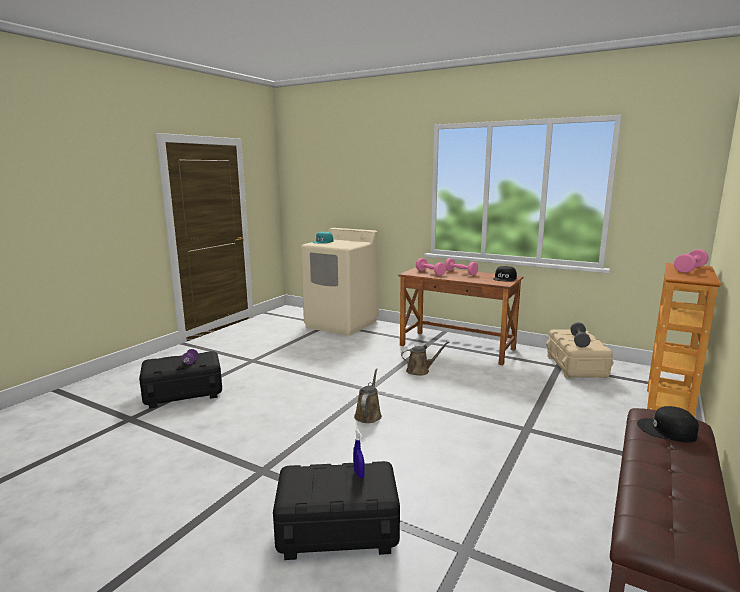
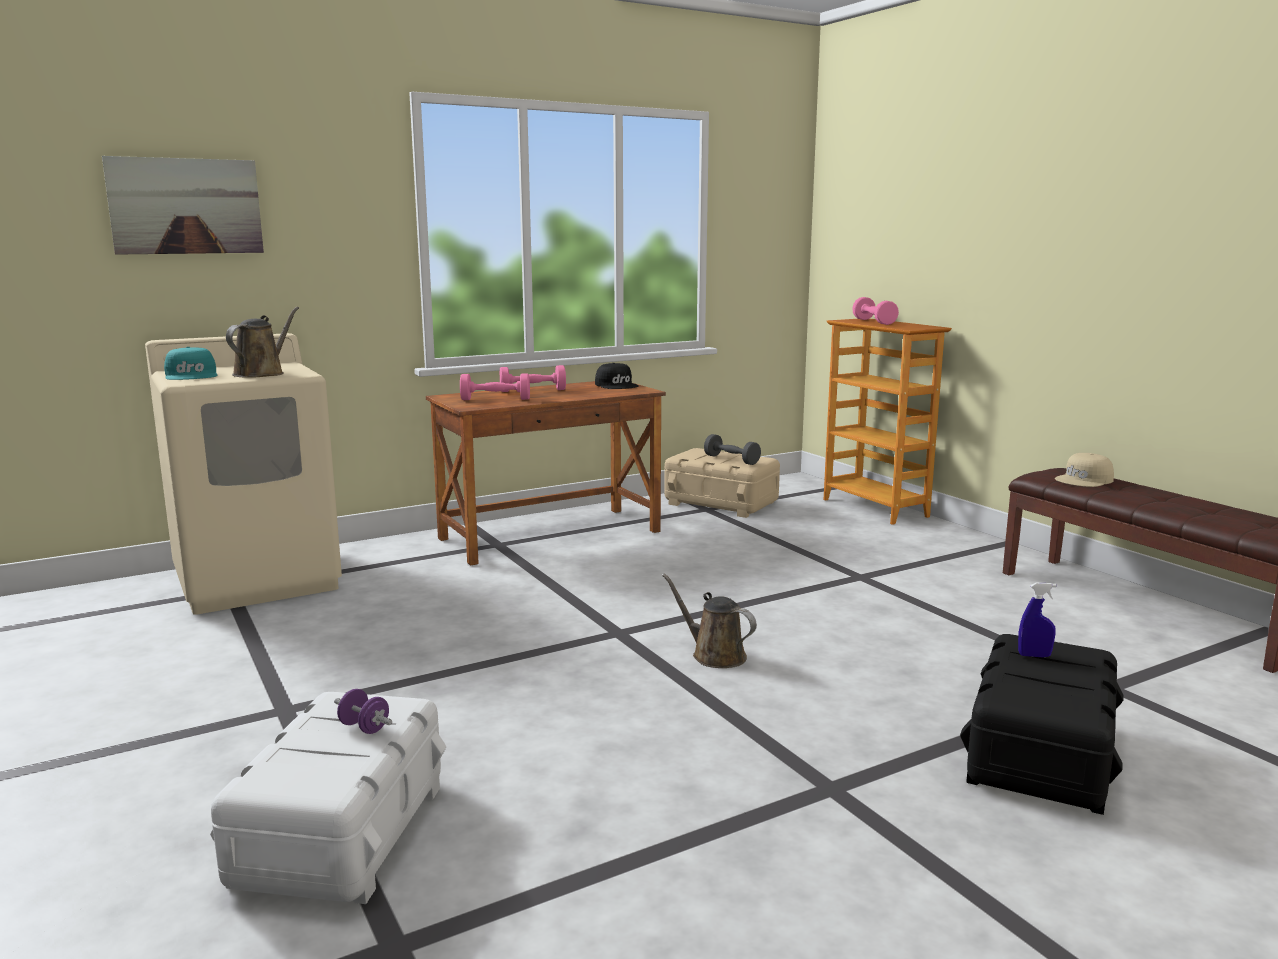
camera: 60 degrees left, 0 degrees up
(183, 393) = (342, 834): black storage box -> white storage box
(348, 178) = (186, 206): none -> picture
(420, 370) = (600, 580): brown watering can -> brown watering can (262, 373)
(667, 430) = (1084, 480): black cap -> beige cap

